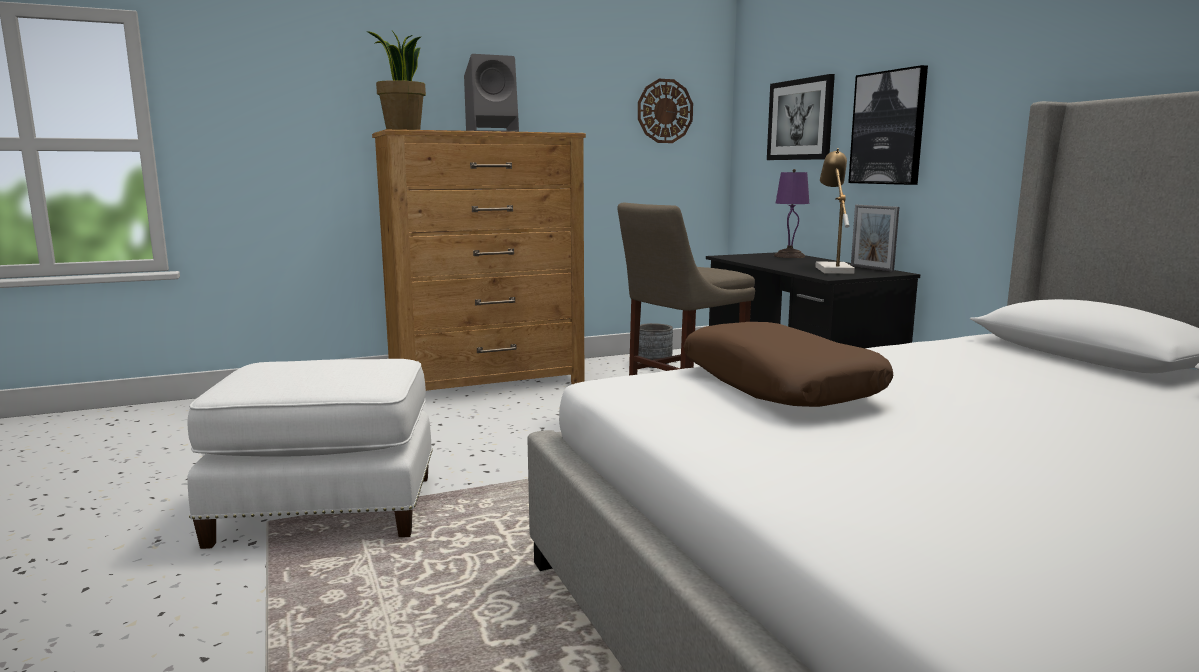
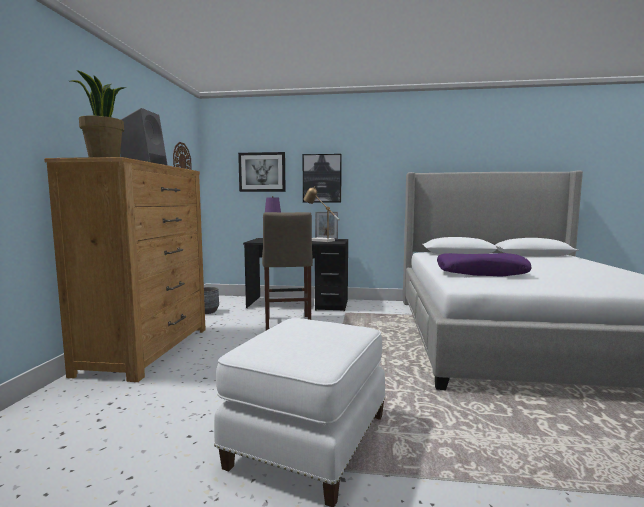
camera: 60 degrees left, 5 degrees down
(779, 385) = (481, 273): brown pillow -> purple pillow

